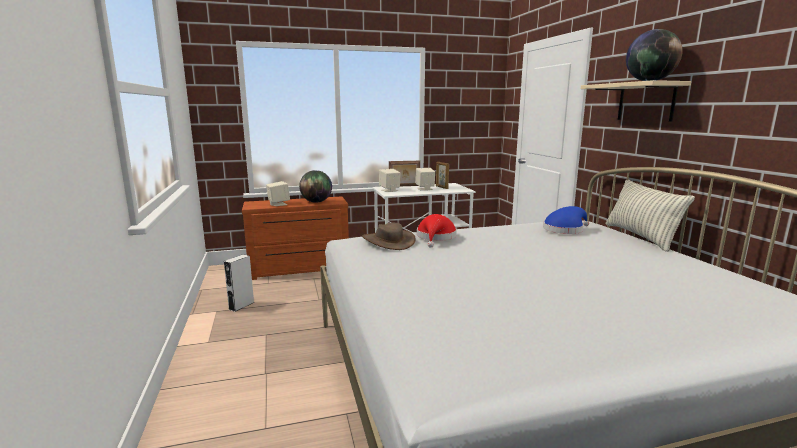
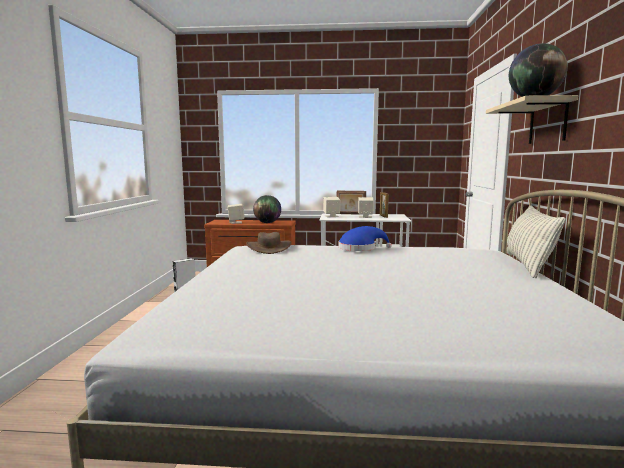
camera: 20 degrees right, 5 degrees down
(436, 237) = (313, 248): red hat -> none
(565, 229) = (449, 253): blue hat -> blue hat (360, 248)

